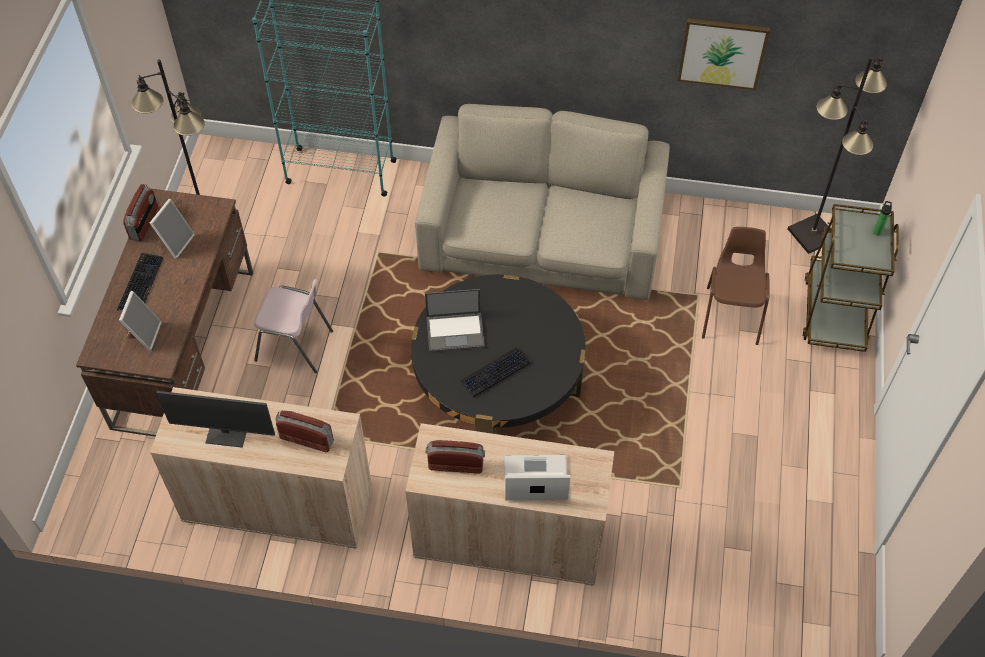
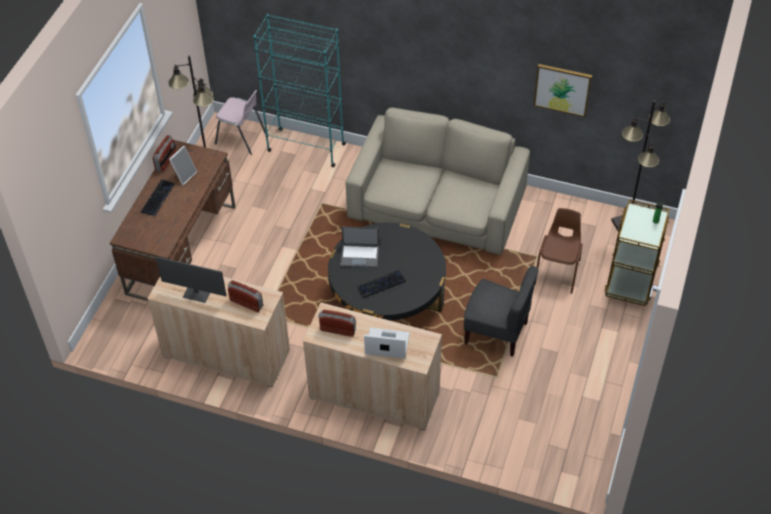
camera: 10 degrees right, 5 degrees down
(144, 334) = (155, 229): picture frame -> none
(295, 346) = (255, 257): pink chair -> pink chair (241, 138)
(665, 417) = (496, 332): none -> grey chair

